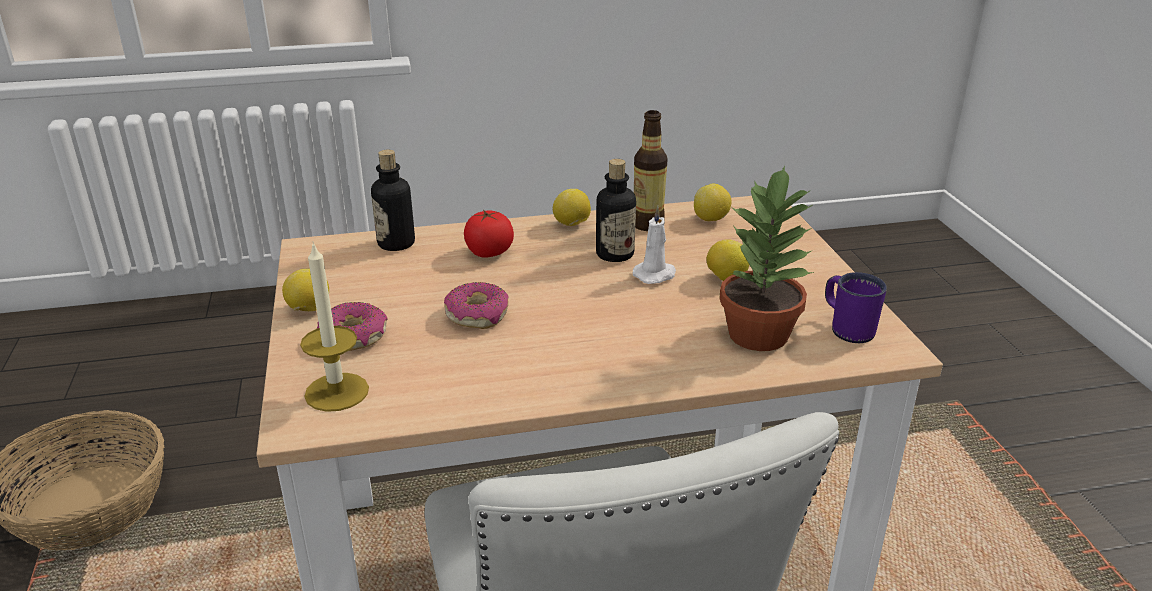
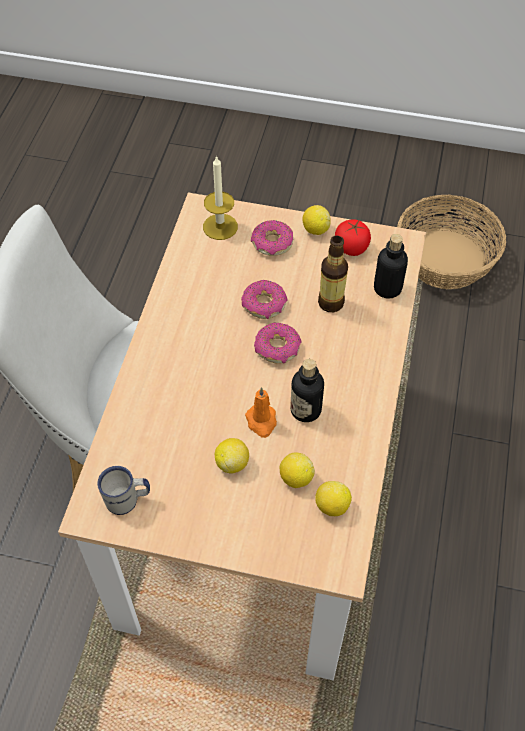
camera: 115 degrees right, 25 degrees up
(489, 252) = (347, 336): tomato -> tomato (351, 247)
(543, 289) = (277, 348): none -> donut
(572, 225) = (369, 402): lemon -> lemon (296, 478)
(648, 224) = (344, 454): bottle -> bottle (330, 303)
(655, 275) = (261, 421): white candle -> orange candle
(760, 335) = (152, 443): potted plant -> none
(847, 328) = (127, 500): purple mug -> white mug

